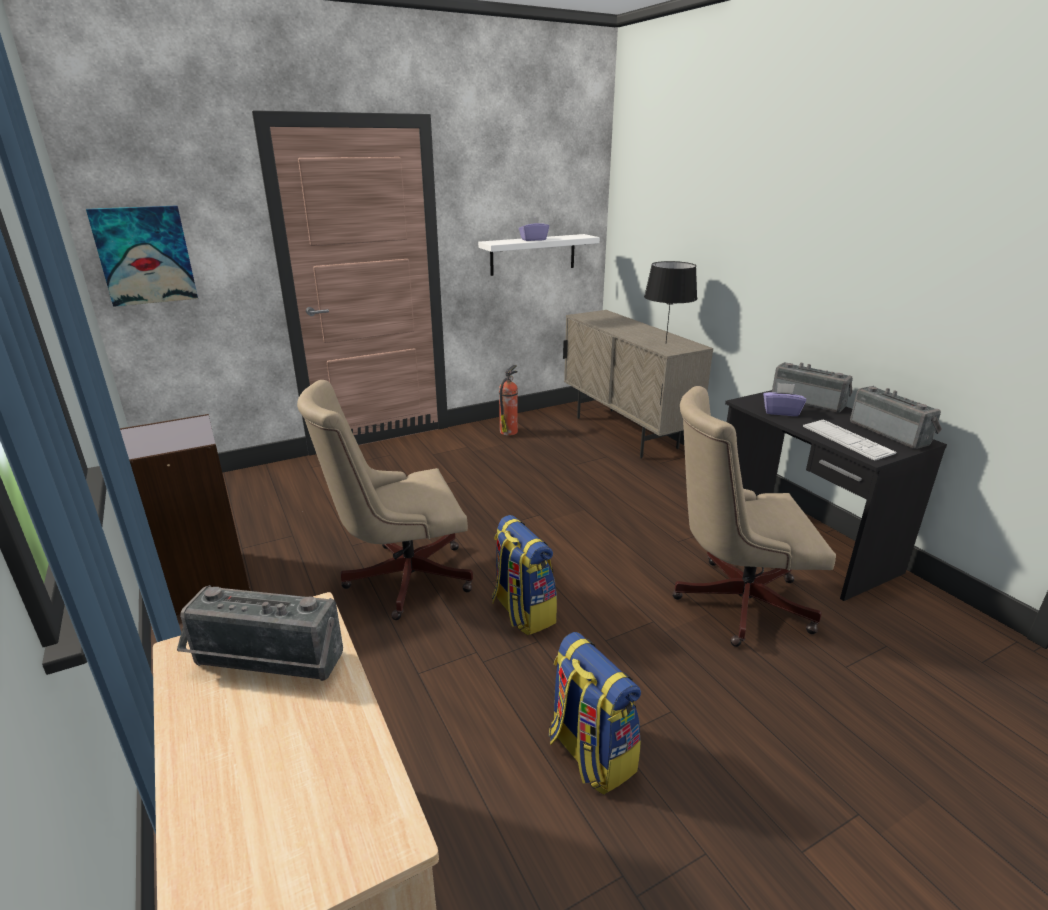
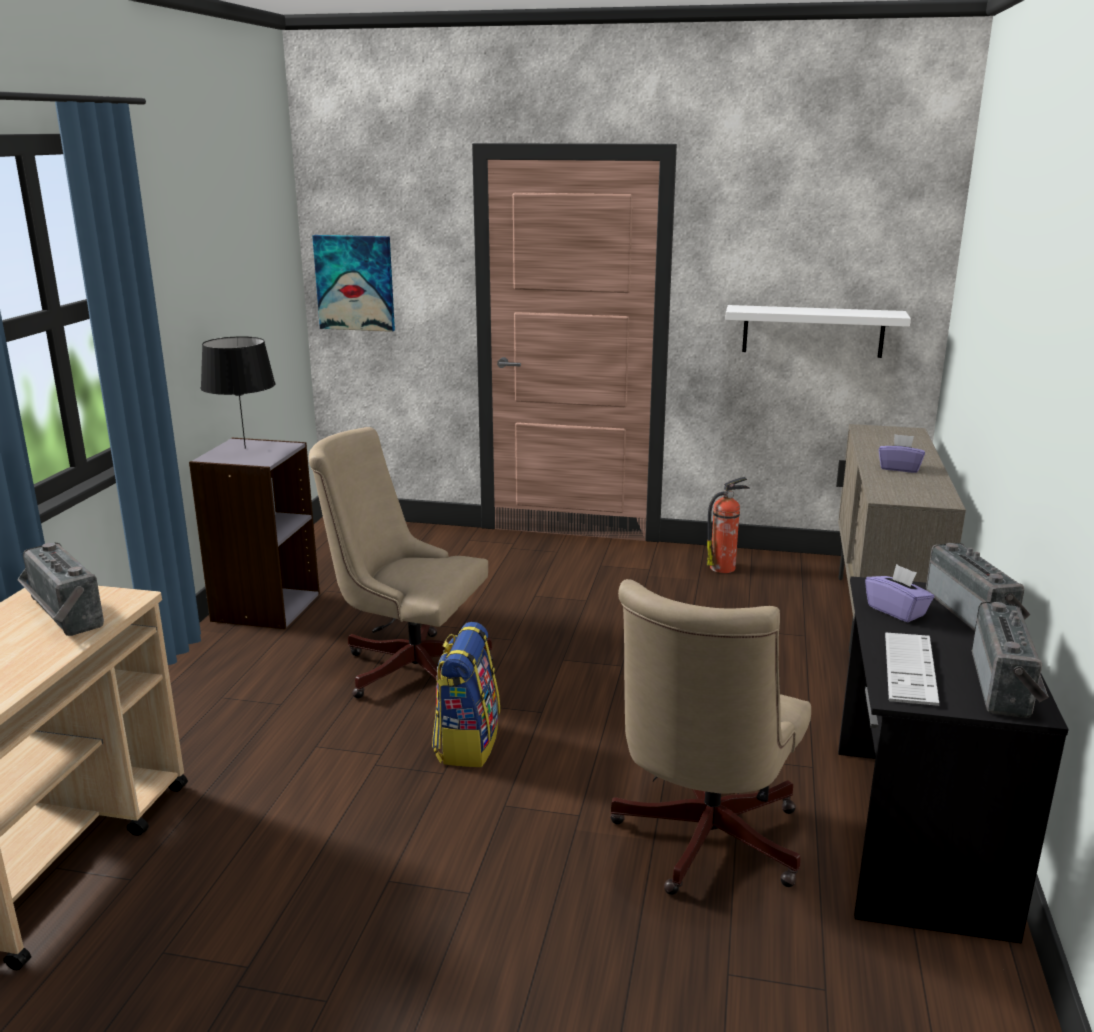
camera: 40 degrees right, 5 degrees down
(533, 239) = (803, 310): purple tissue box -> purple tissue box (899, 468)
(589, 754) = (351, 878): backpack -> none
(665, 343) = (905, 487): black table lamp -> black table lamp (245, 448)
(732, 601) = (702, 844): beige office chair -> beige office chair turned 105 degrees counterclockwise

